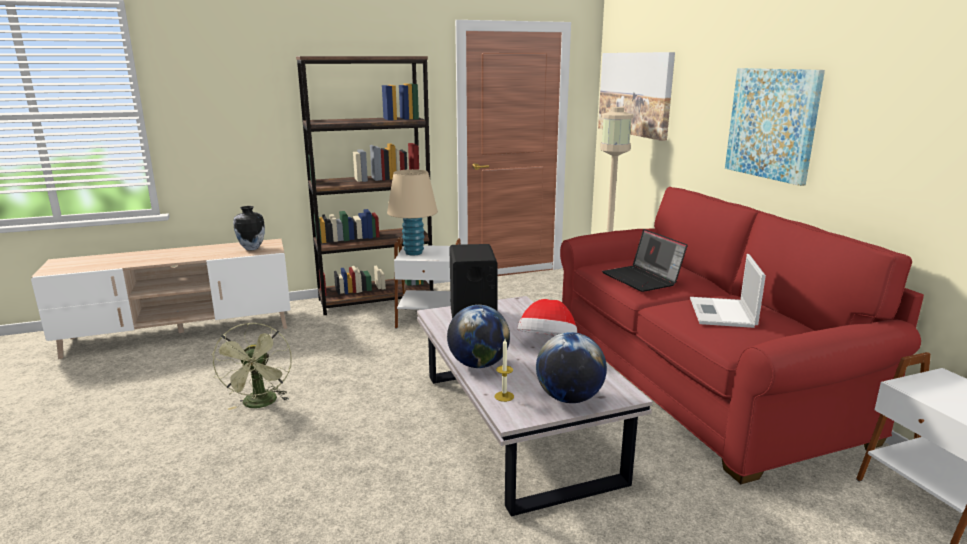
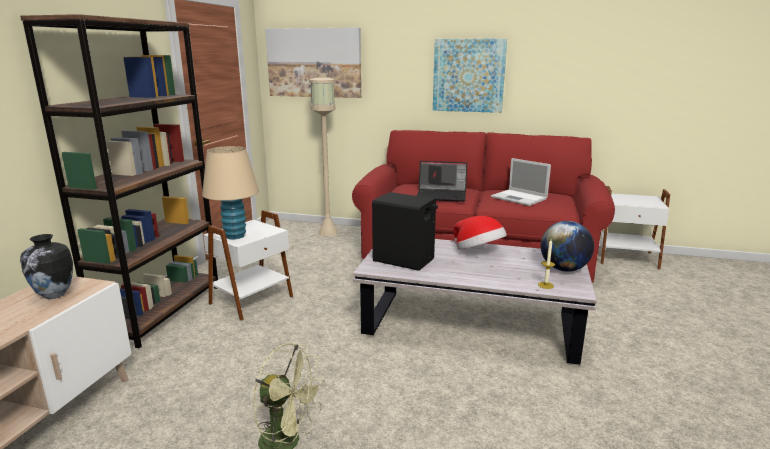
camera: 55 degrees left, 0 degrees up
(478, 364) = (487, 279): globe -> none

